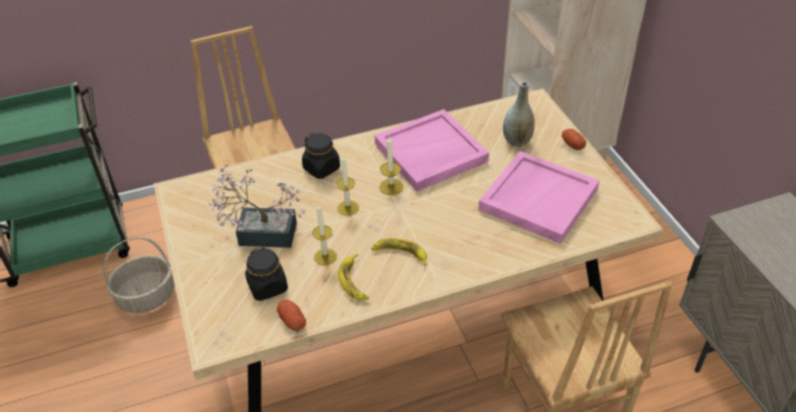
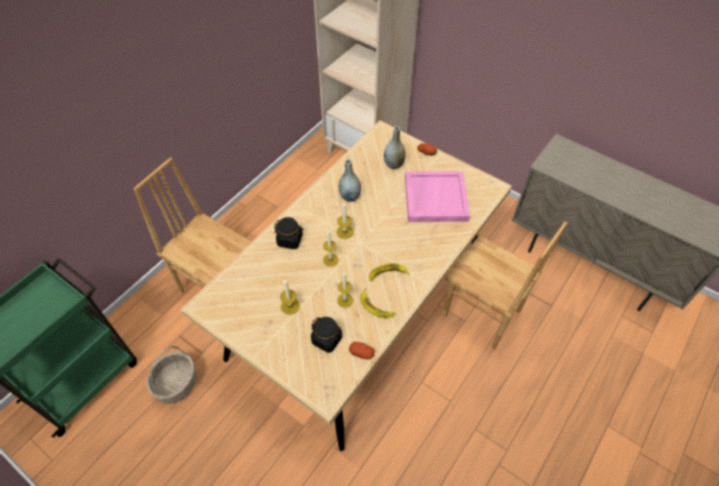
camera: 35 degrees left, 10 degrees up
(261, 233) = (290, 306): potted plant -> candle
(430, 153) = (350, 197): pink tray -> grey vase

